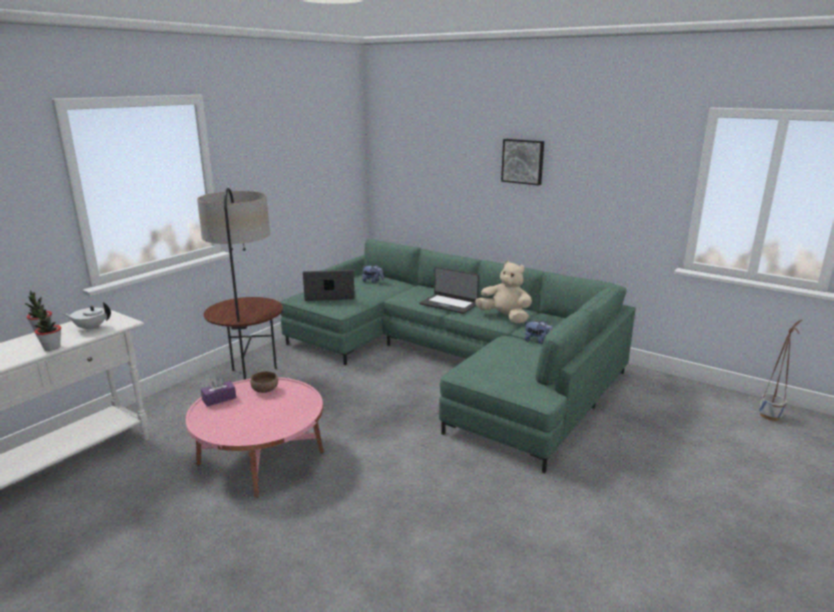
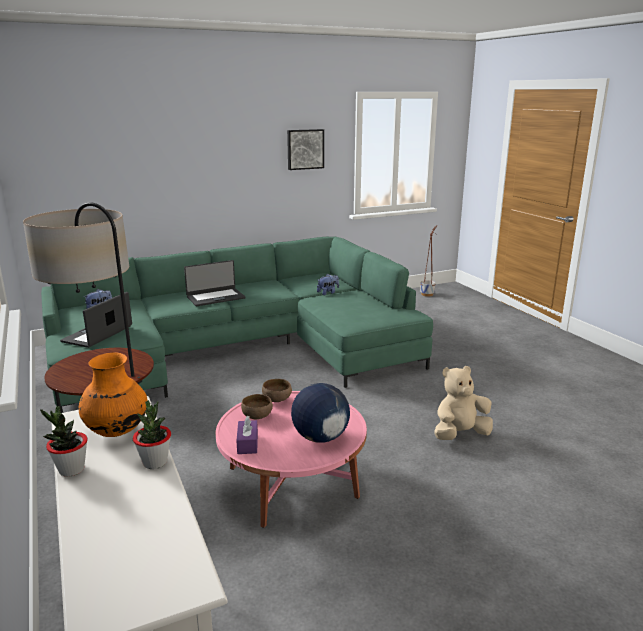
camera: 60 degrees left, 0 degrees up
(90, 328) = (117, 431): white teapot -> orange vase
(246, 425) = (320, 437): none -> globe
(296, 389) = (277, 399): none -> brown bowl
(505, 317) = (274, 289): beige plush toy -> beige plush toy (460, 434)
(523, 161) = (217, 148): picture -> picture (305, 149)

